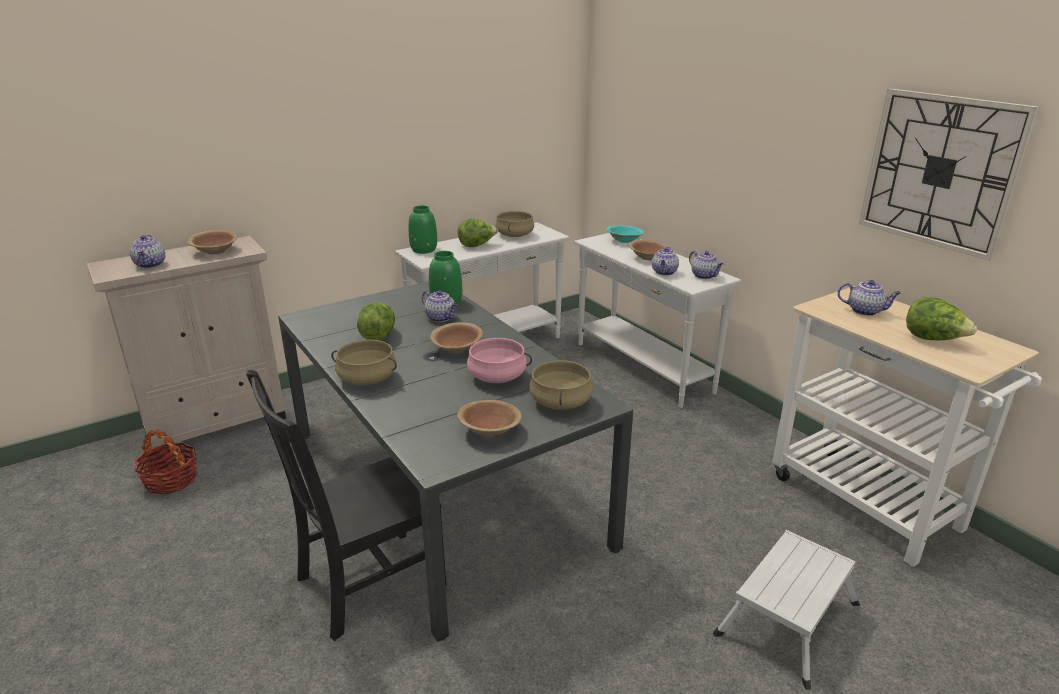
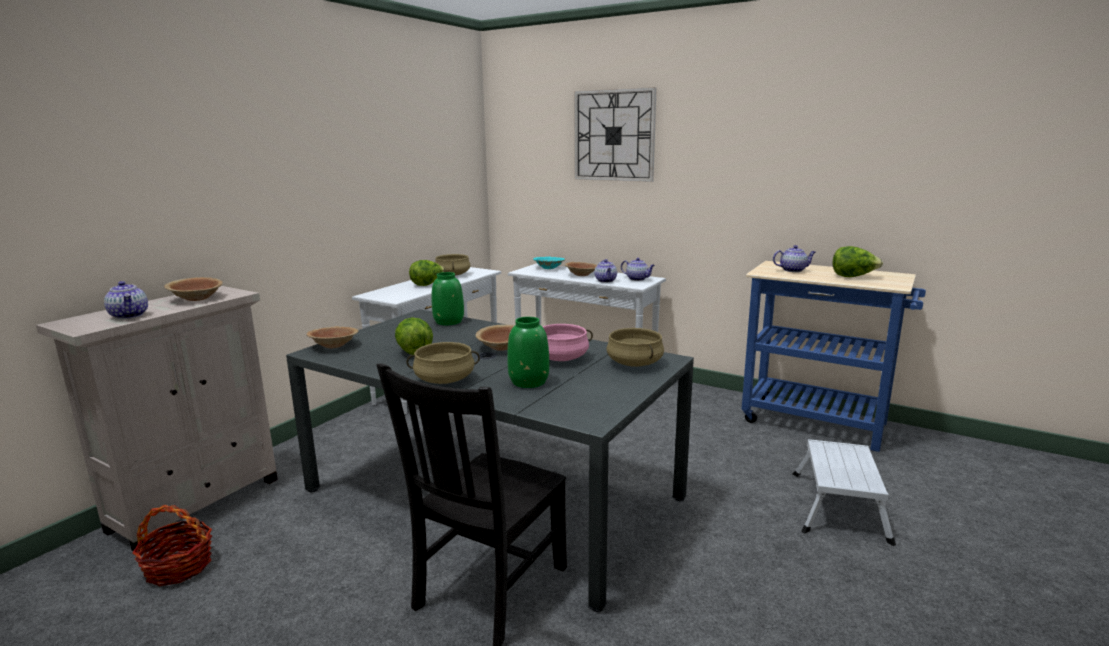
camera: 25 degrees left, 10 degrees down
(424, 250) = (381, 292): green vase -> green vase (529, 381)
(441, 318) = (458, 332): teapot -> none
(490, 430) = (603, 390): brown bowl -> brown bowl (334, 345)
(867, 503) = (816, 422): white cart -> blue cart
(940, 171) = (820, 163): wall clock -> wall clock (614, 135)

